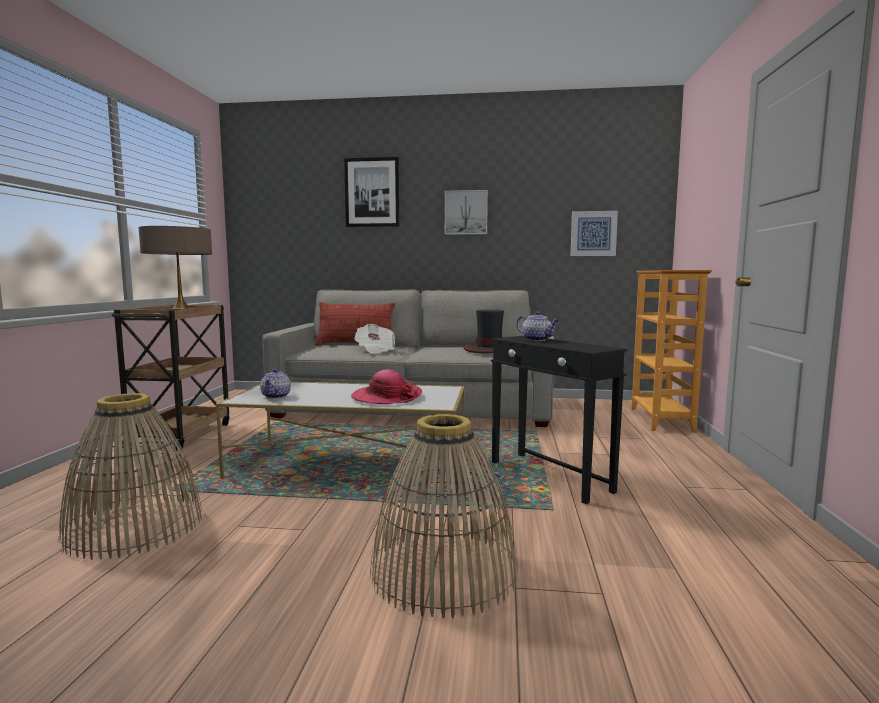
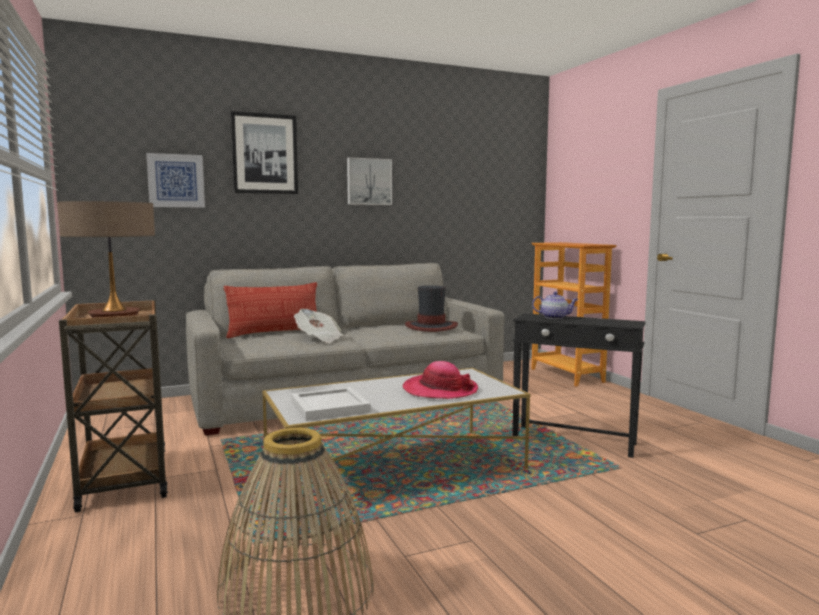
camera: 30 degrees left, 0 degrees up
(276, 396) = (330, 406): teapot -> white tray
(443, 571) = (636, 538): basket -> none
(593, 233) = (484, 206): picture -> picture (176, 181)

